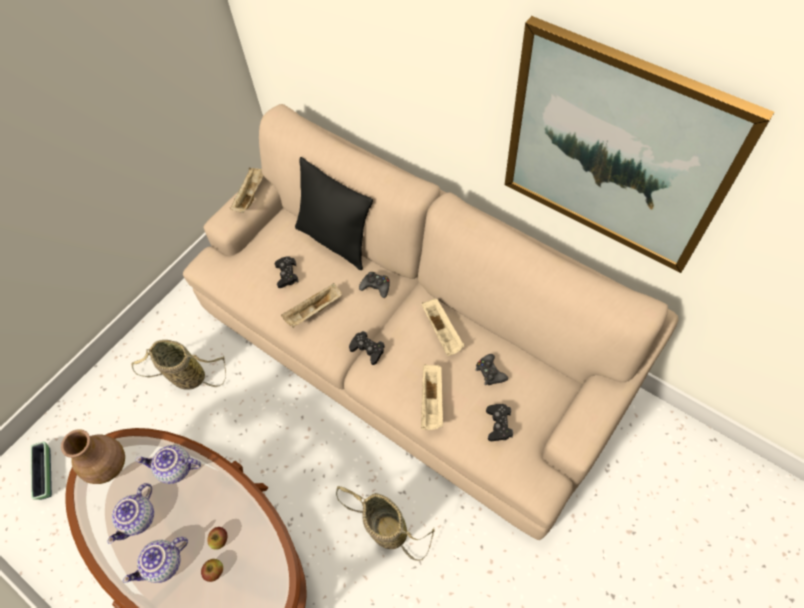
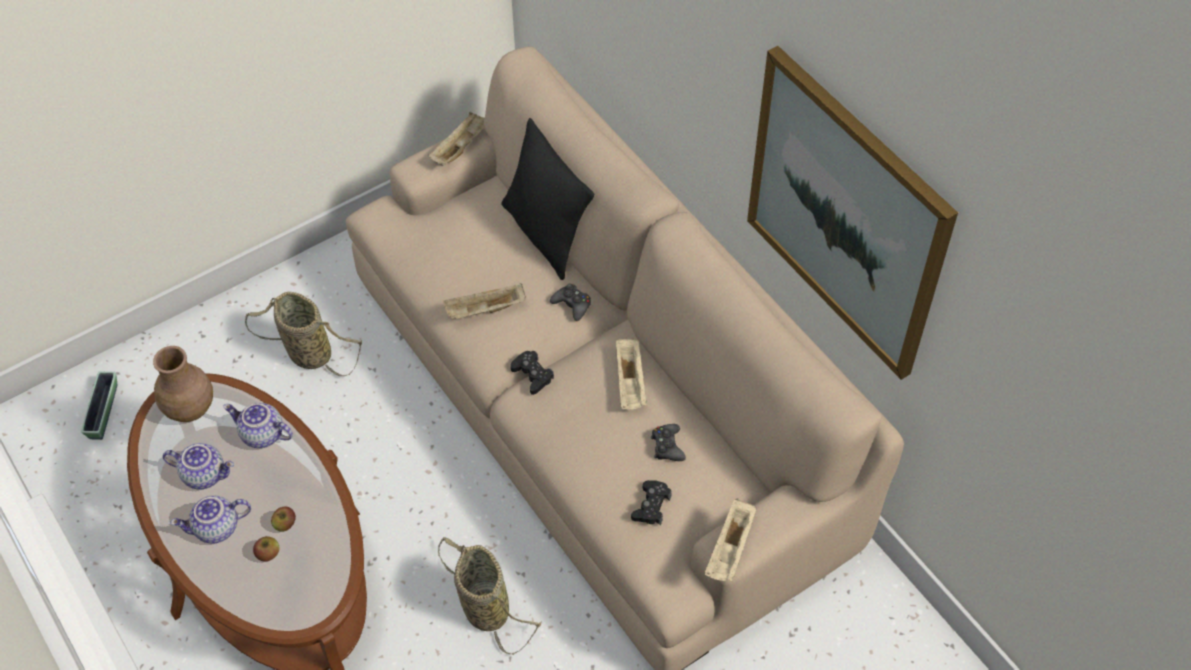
camera: 15 degrees right, 5 degrees down
(139, 519) = (205, 474): teapot -> teapot turned 120 degrees counterclockwise
(287, 274) = (469, 257): black game controller -> none
(432, 402) = (583, 457): beige tray -> beige tray (730, 549)

